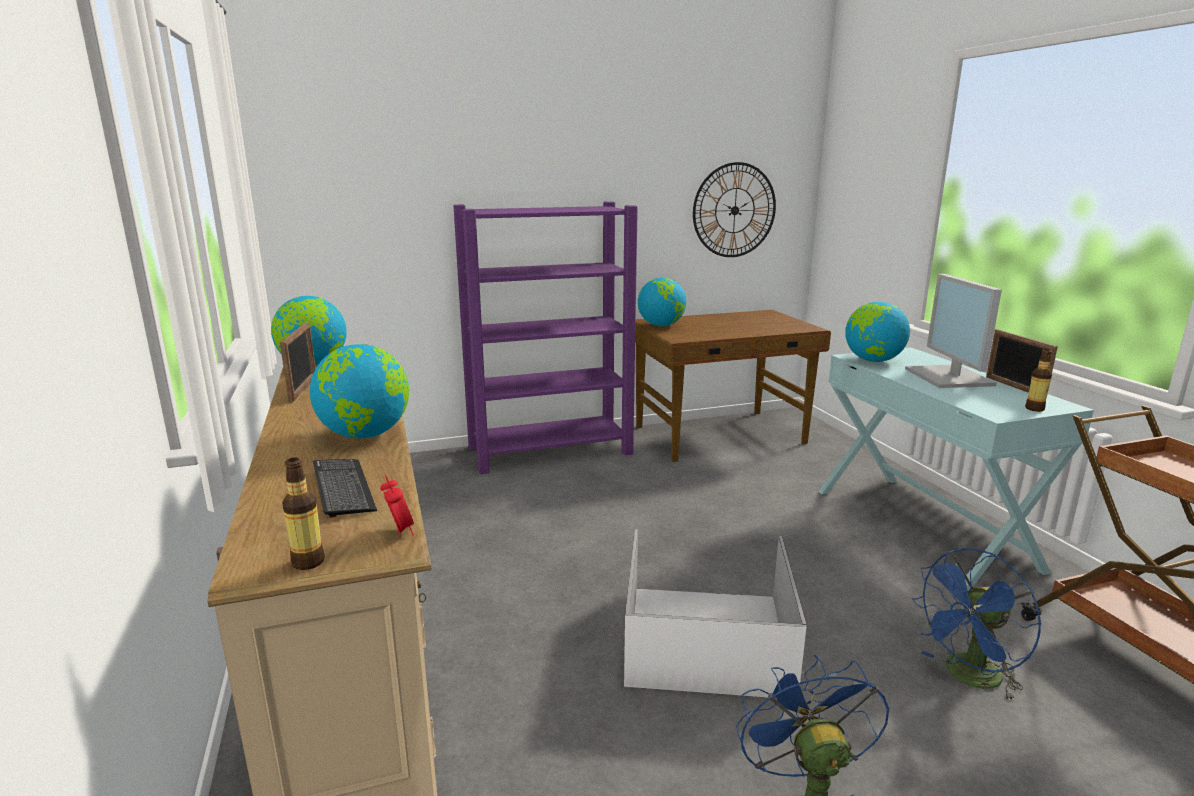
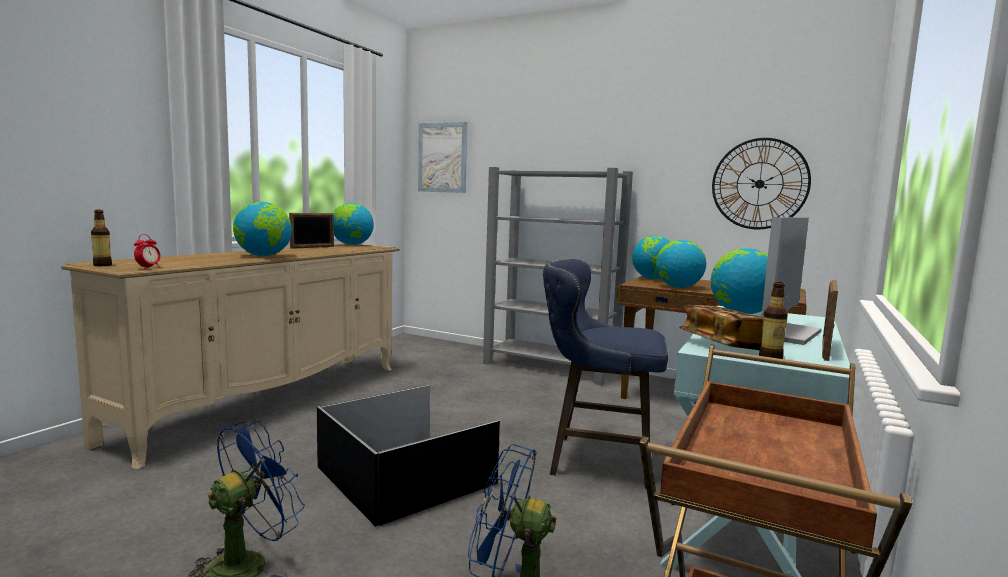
camera: 45 degrees right, 10 degrees down
(319, 187) = (442, 157): none -> picture
(343, 488) = (190, 260): keyboard -> none
(550, 450) = (550, 367): purple bookcase -> grey bookcase
(709, 639) = (407, 476): white storage box -> black storage box
(716, 334) = (678, 287): none -> globe
(778, 534) = (595, 459): none -> blue stool
(982, 403) = (725, 344): none -> book

